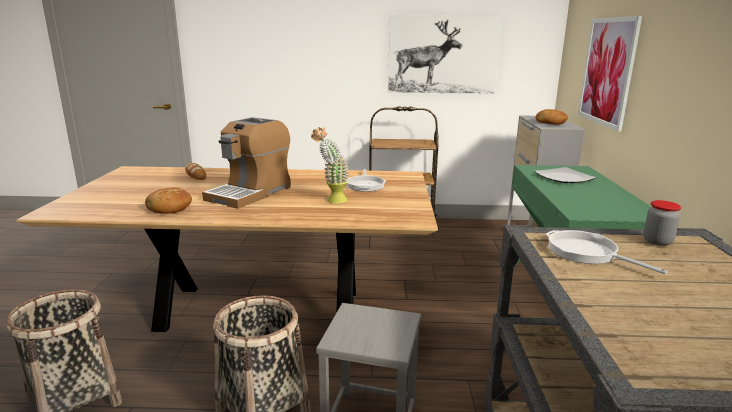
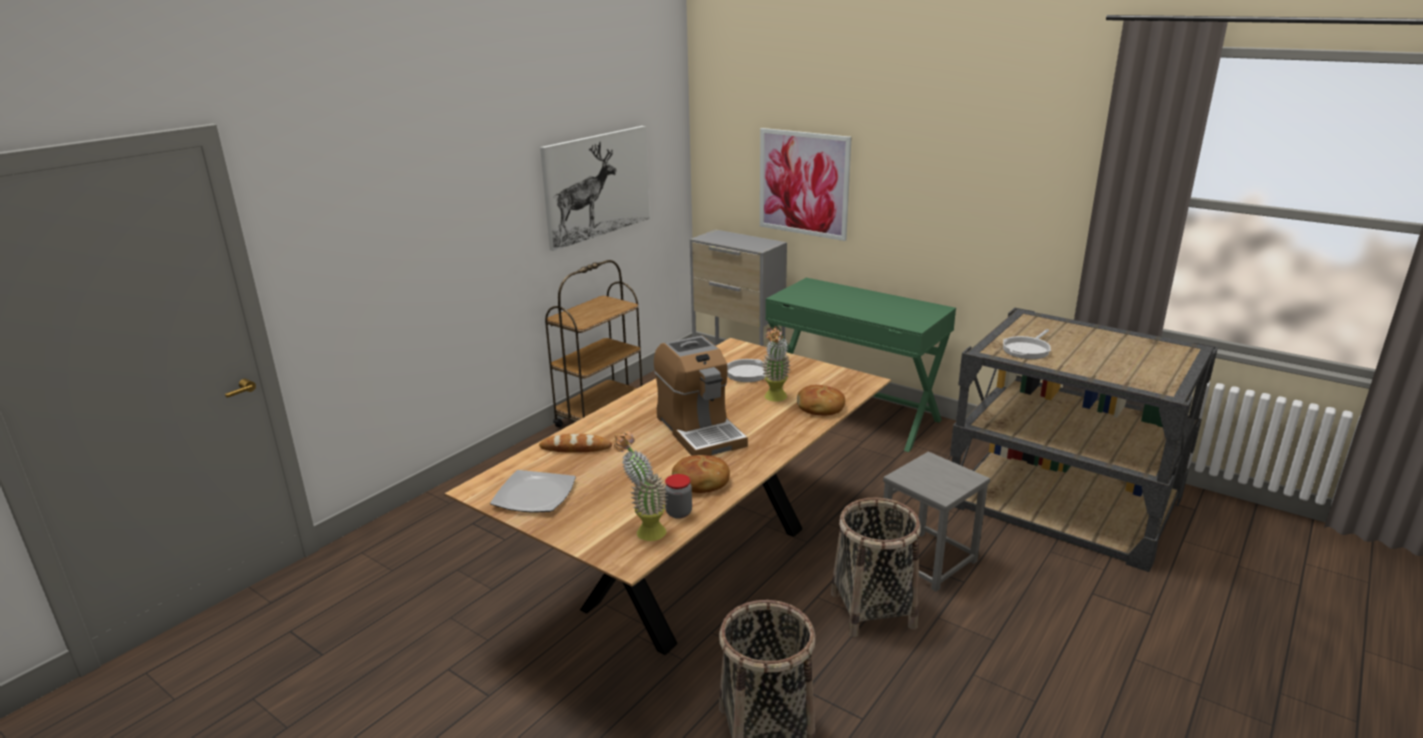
camera: 55 degrees left, 5 degrees up
(89, 208) = (643, 531): none -> potted plant
(550, 122) = (743, 241): bread -> bread (820, 408)
(564, 178) = (828, 297): plate -> plate (535, 494)
(586, 253) = (1027, 349): frying pan -> frying pan turned 45 degrees counterclockwise
(657, 241) = (1025, 326): jar -> jar (679, 513)

